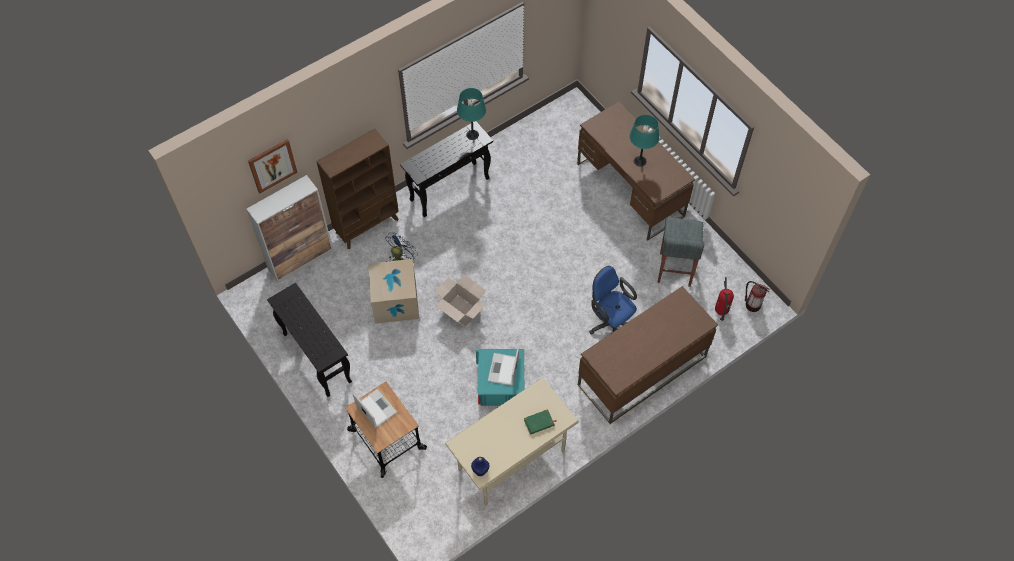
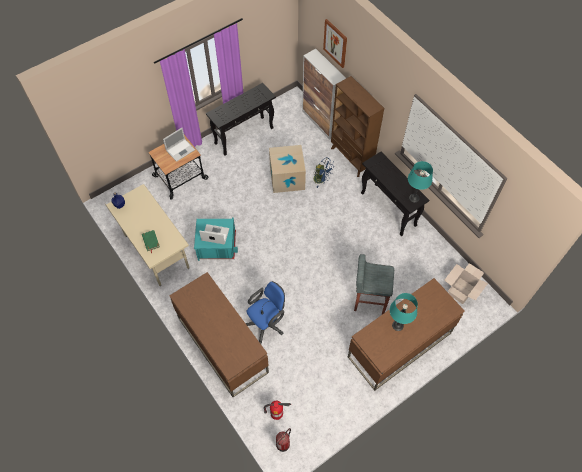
camera: 90 degrees right, 0 degrees up
(462, 310) = (280, 219): cardboard box -> cardboard box (461, 291)
(674, 269) = (318, 377): grey stool -> grey stool (369, 300)

